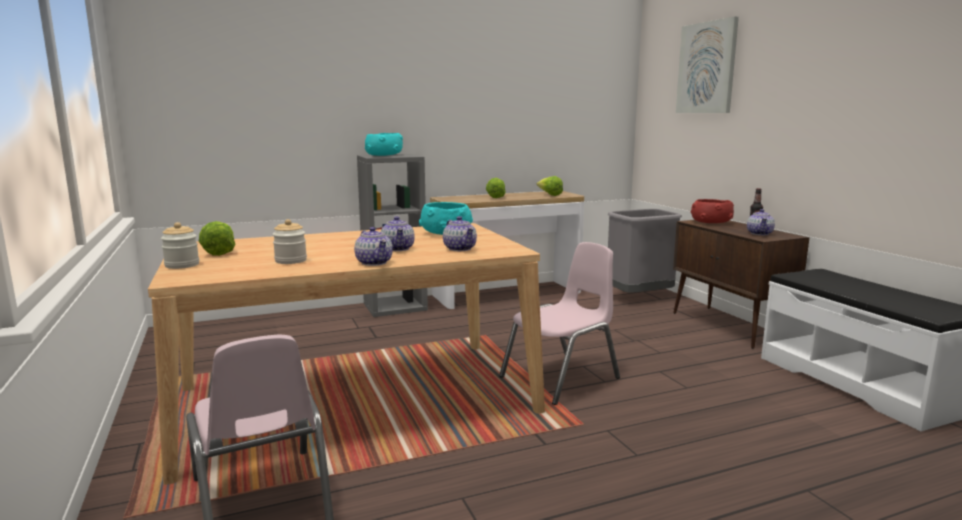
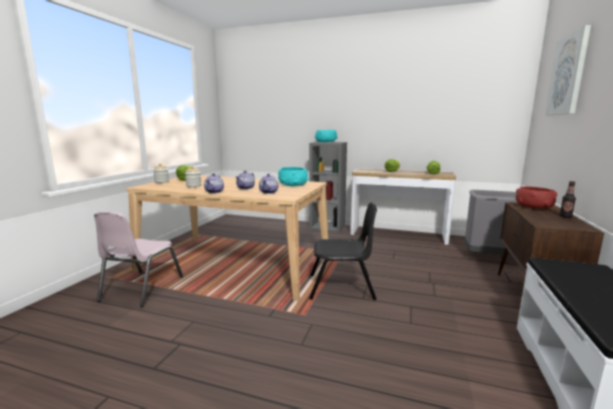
camera: 40 degrees right, 0 degrees up
(561, 378) = (341, 287): pink chair -> black chair
(760, 233) = (554, 221): teapot -> none

